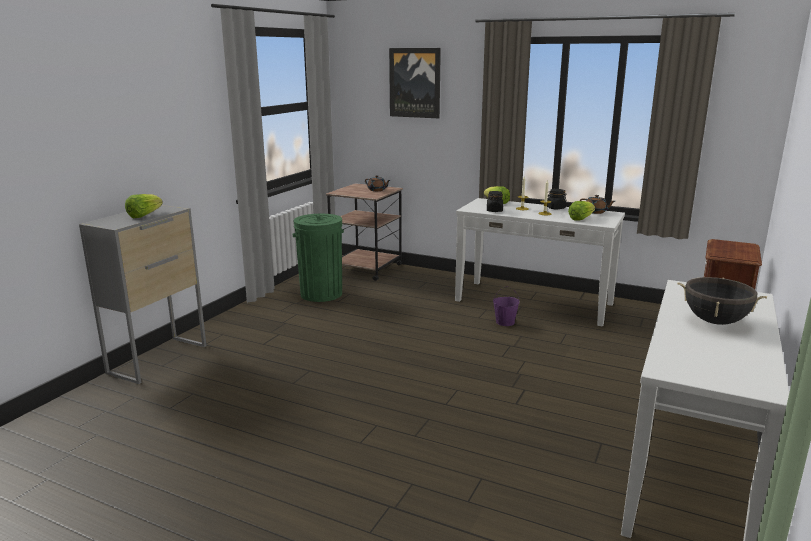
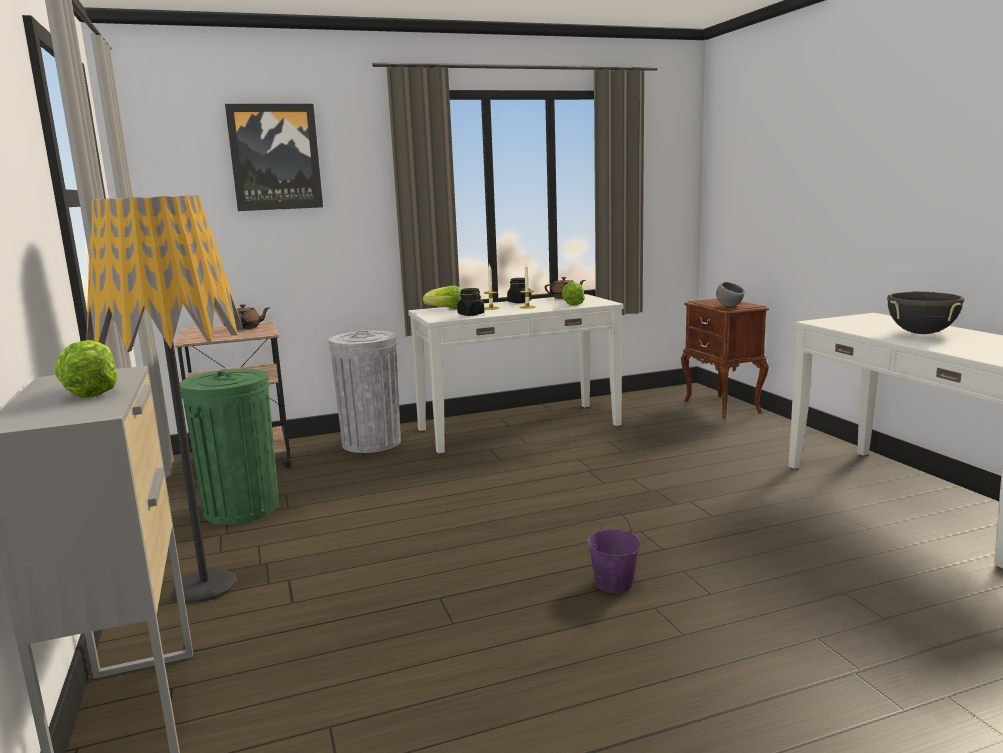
camera: 45 degrees left, 5 degrees down
(251, 322) = (204, 587): none -> floor lamp
(436, 281) = (371, 443): none -> grey trash can
(505, 322) = (535, 453): purple bucket -> purple bucket (613, 583)
(725, 252) = (729, 306): none -> grey bowl

